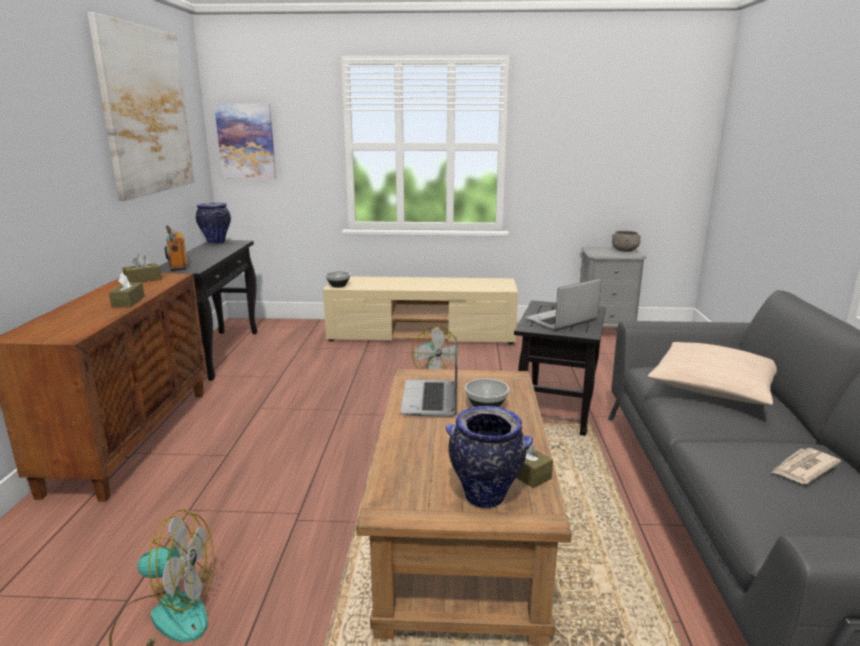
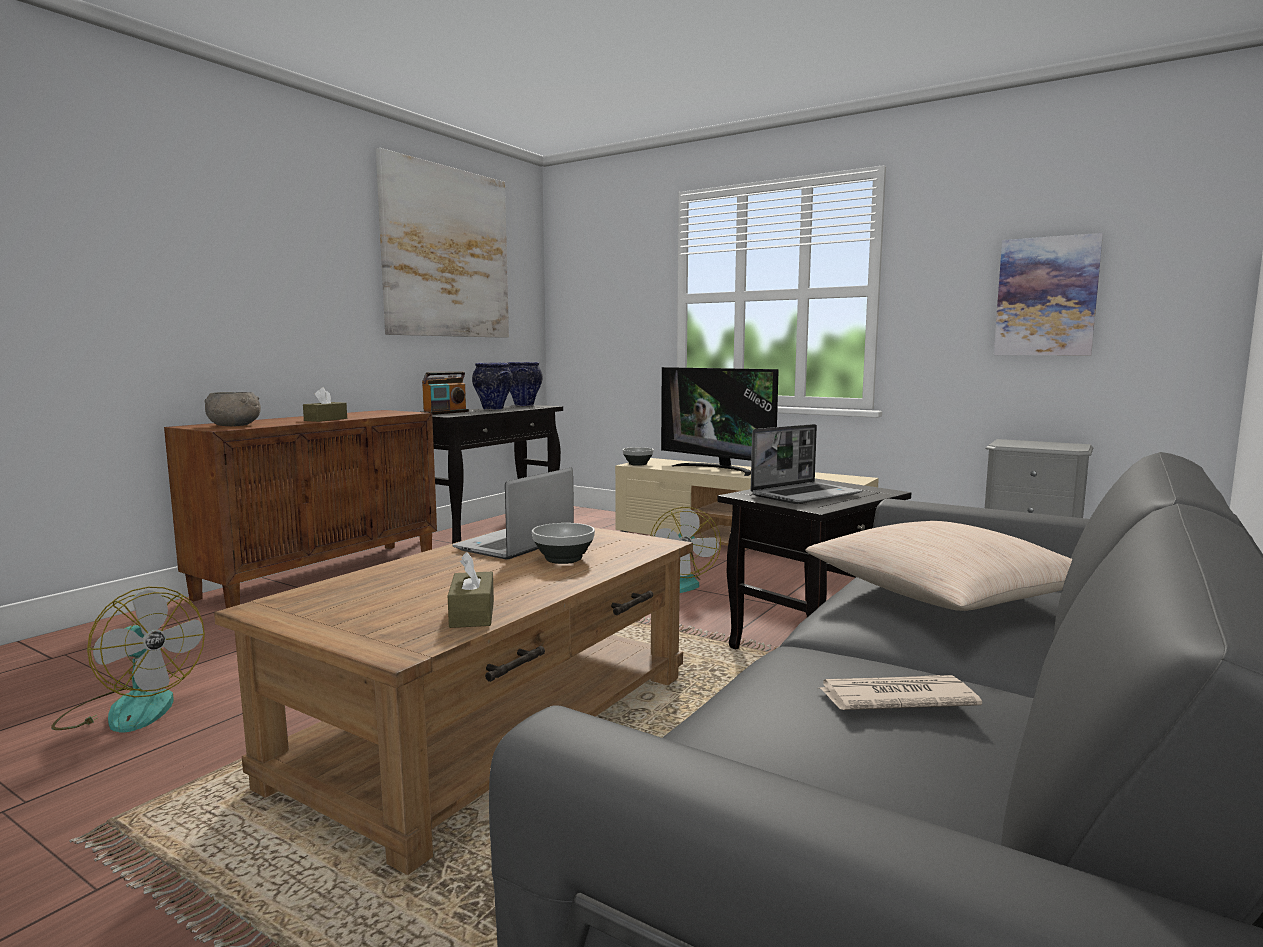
camera: 30 degrees right, 10 degrees down
(143, 280) = (379, 412): brown tissue box -> none
(177, 265) = (445, 413): radio -> radio turned 150 degrees counterclockwise
(246, 141) = (579, 298): picture -> picture (1046, 297)
(404, 283) = (718, 469): none -> television
(486, 497) = (381, 622): vase -> vase (493, 409)
(561, 321) = (806, 495): laptop -> laptop turned 150 degrees clockwise
(625, 250) = (1063, 445): grey bowl -> grey bowl (235, 425)

